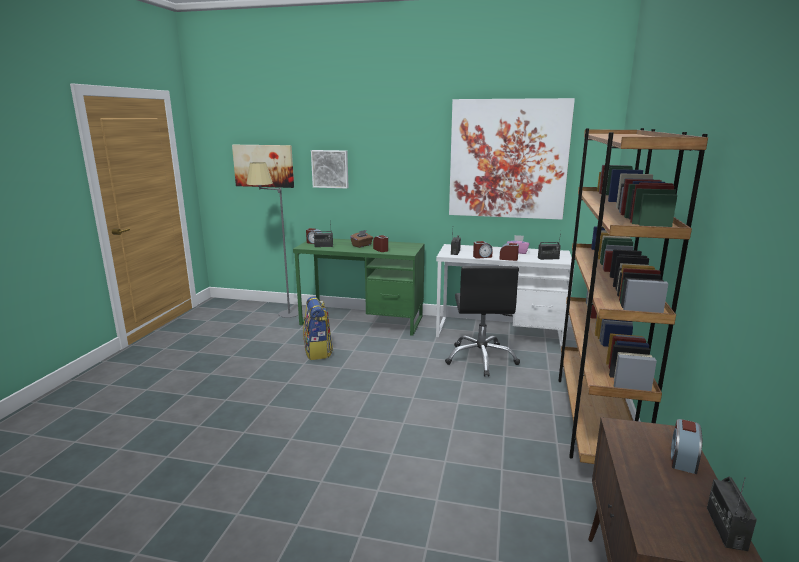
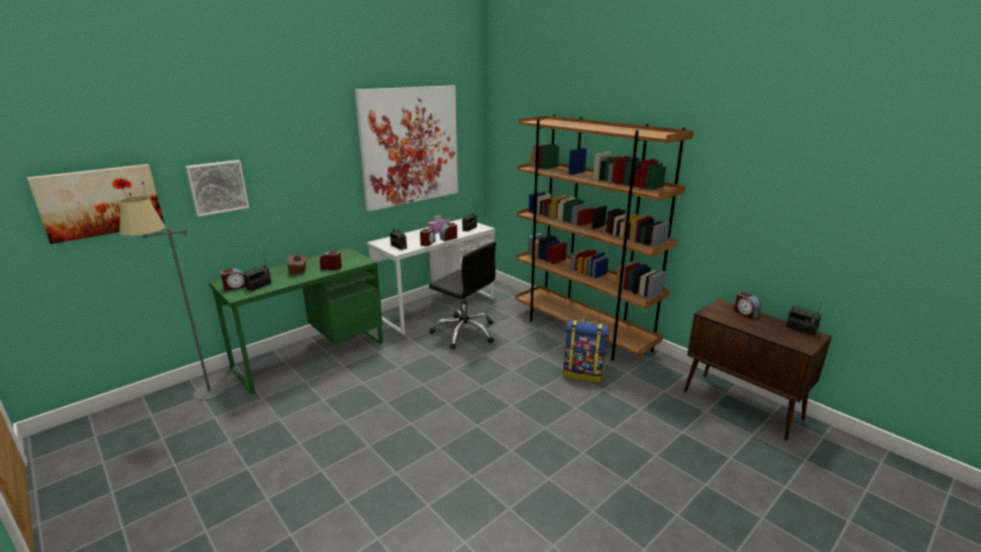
camera: 55 degrees left, 5 degrees up
(318, 351) = (333, 404): backpack -> backpack (583, 373)

